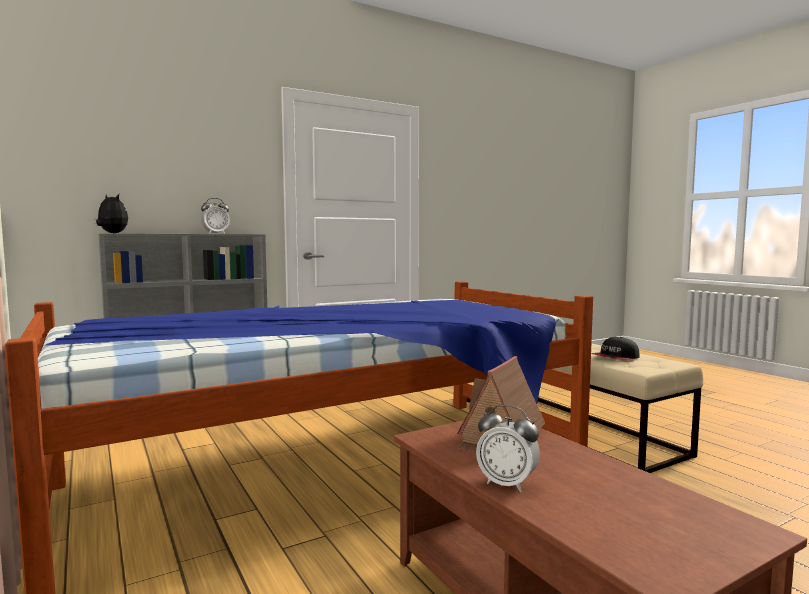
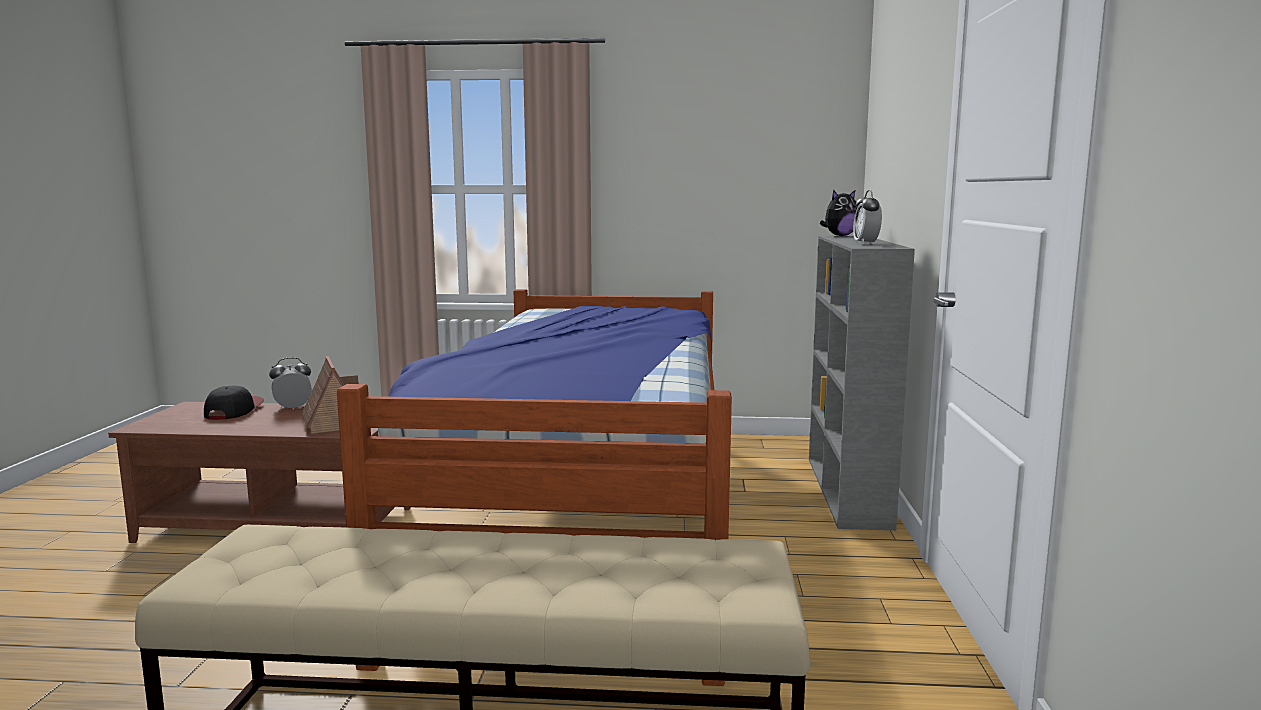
camera: 125 degrees right, 5 degrees up
(615, 358) = (324, 551): cap -> cap (233, 410)

